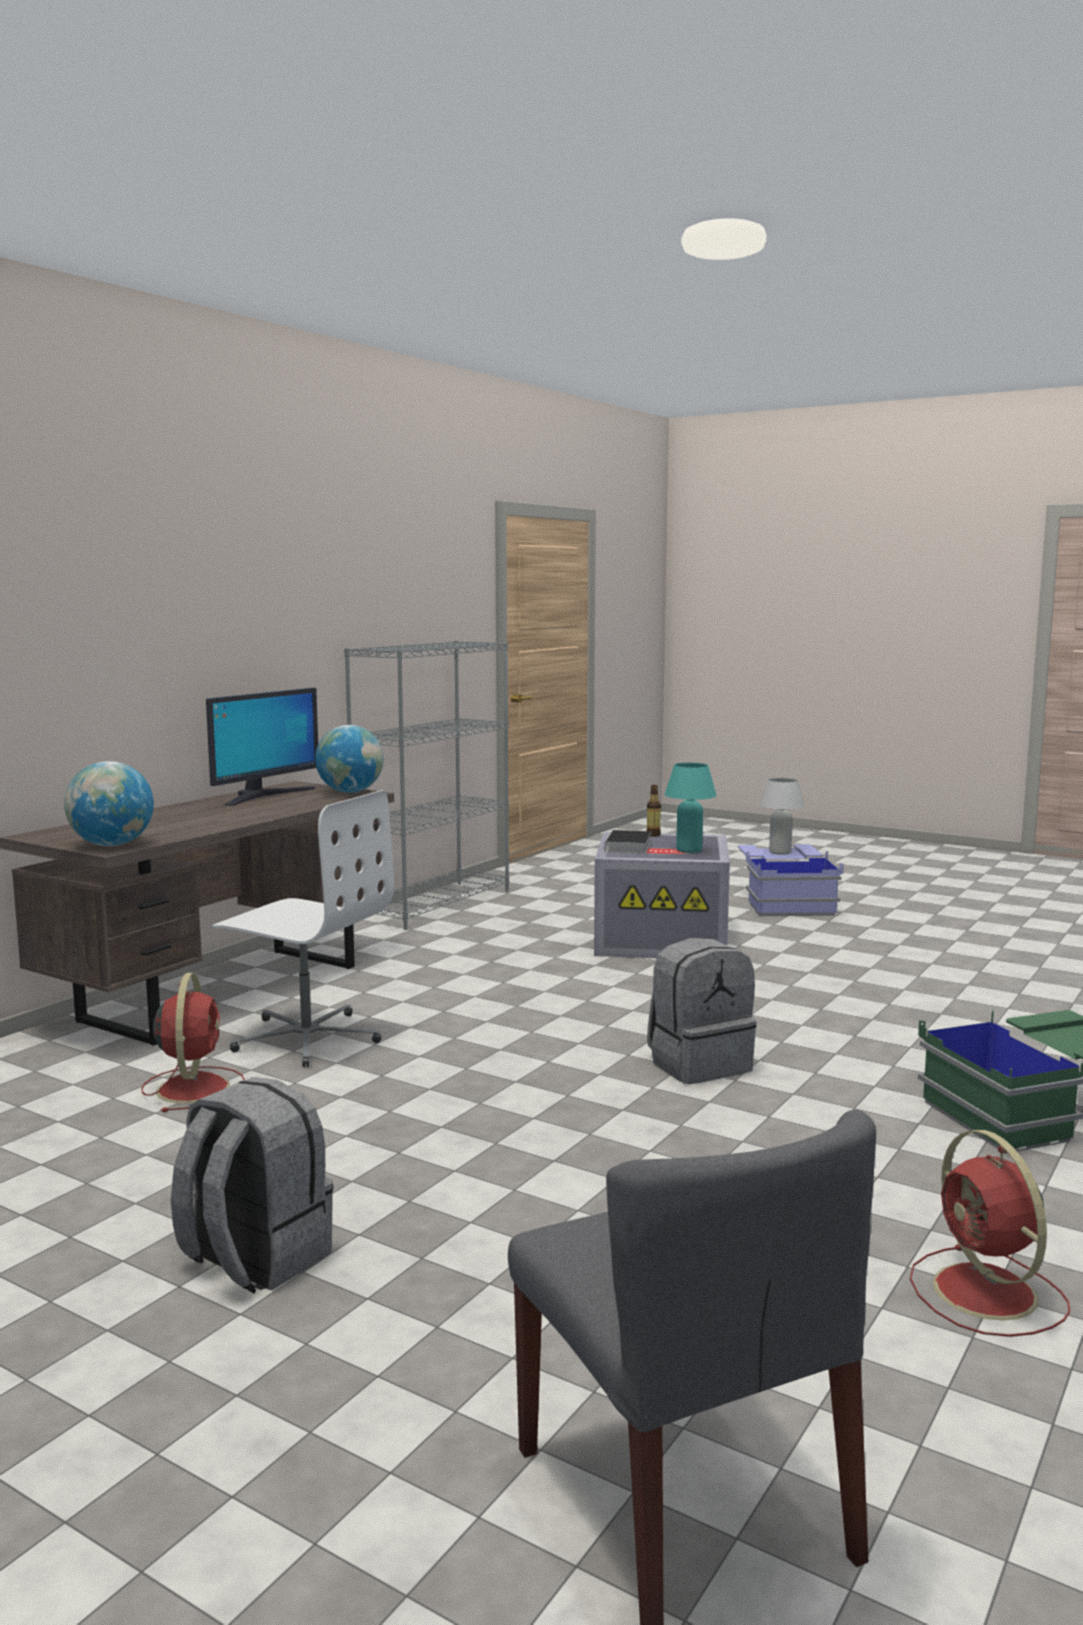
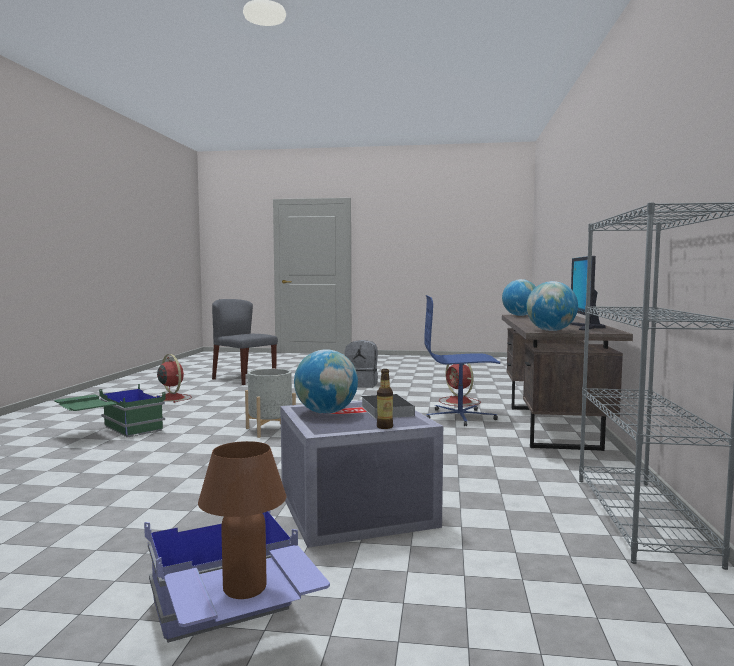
camera: 155 degrees right, 5 degrees down
(307, 1038) = (460, 417): white office chair -> blue office chair
(689, 850) = (326, 413): turquoise table lamp -> globe
(699, 1064) = (270, 430): grey backpack -> grey planter
(780, 852) = (244, 589): white table lamp -> brown table lamp

